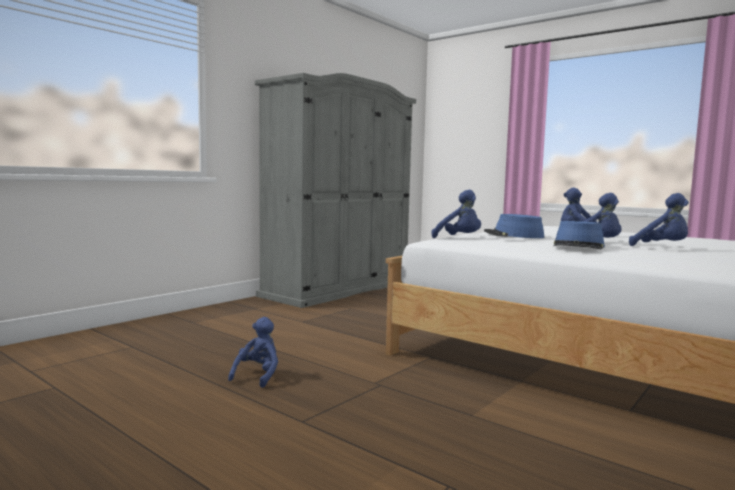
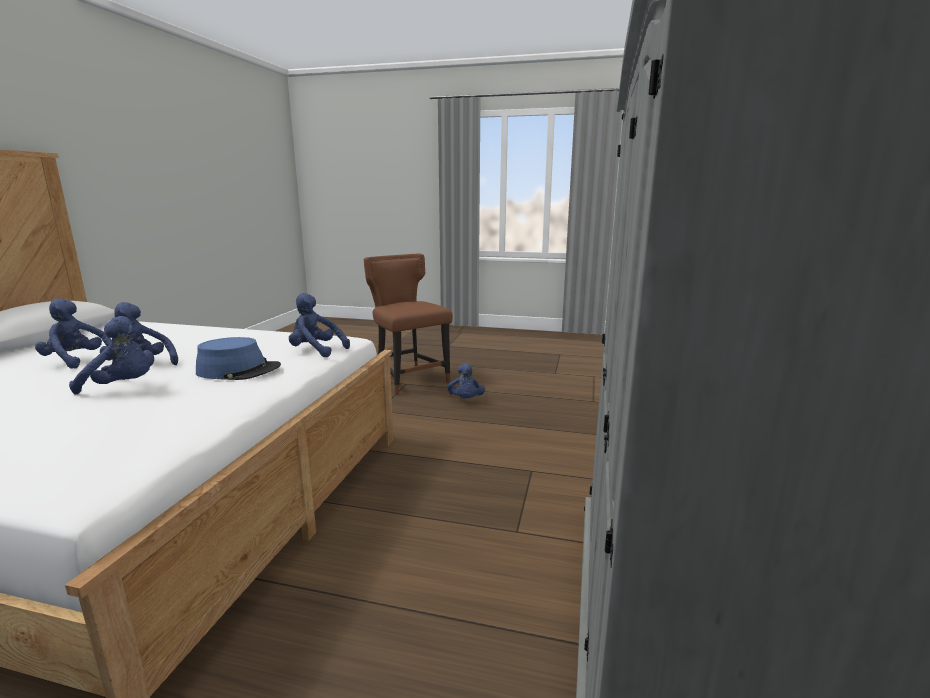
camera: 155 degrees right, 10 degrees up
(285, 430) = (409, 379): none -> brown chair
(578, 246) = (194, 343): blue hat -> none

